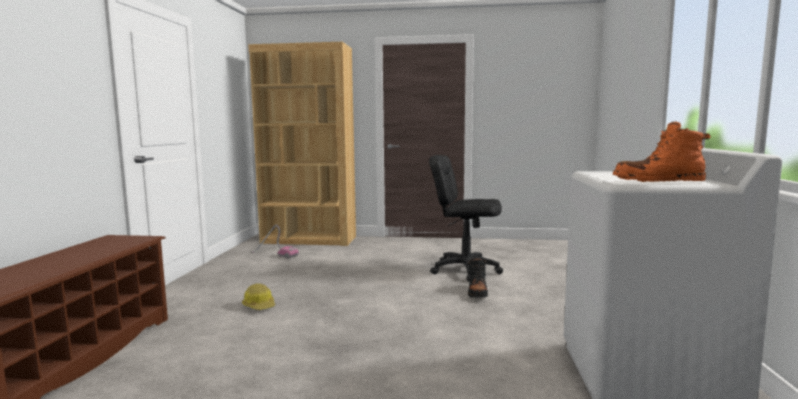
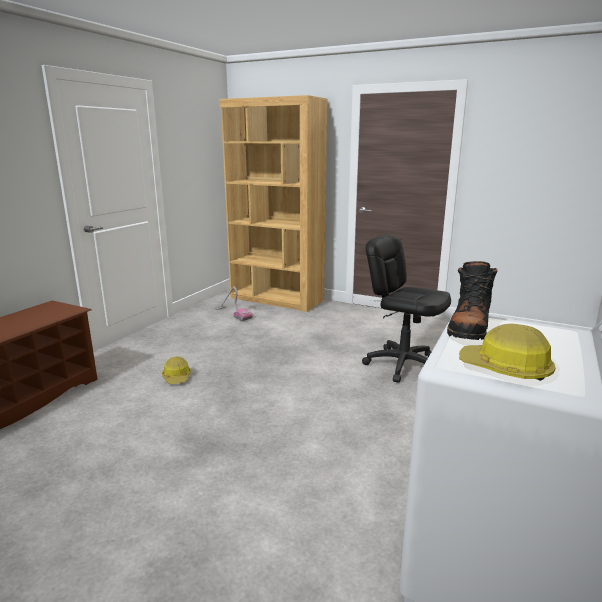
camera: 20 degrees right, 10 degrees up
(477, 292) = (392, 399): black boot -> black boot (469, 328)
(658, 182) = (505, 369): orange boot -> hard hat

